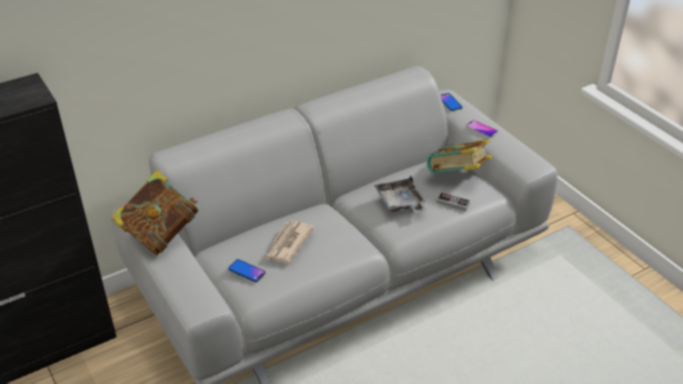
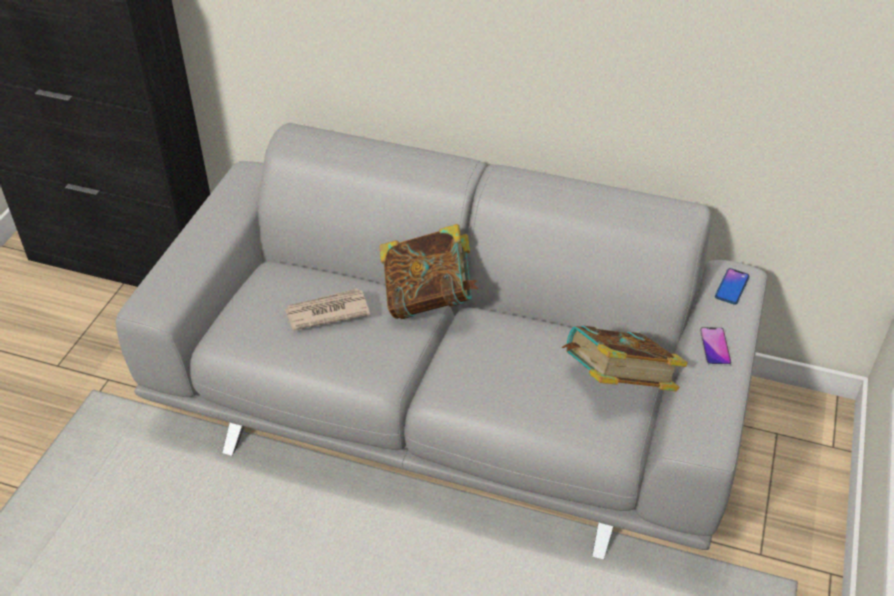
camera: 50 degrees right, 5 degrees up
(160, 234) = (227, 213): book -> book (428, 299)
(246, 271) = (255, 308): phone -> none
(400, 203) = (498, 360): grey tray -> none
(453, 203) = (552, 407): game controller -> none

